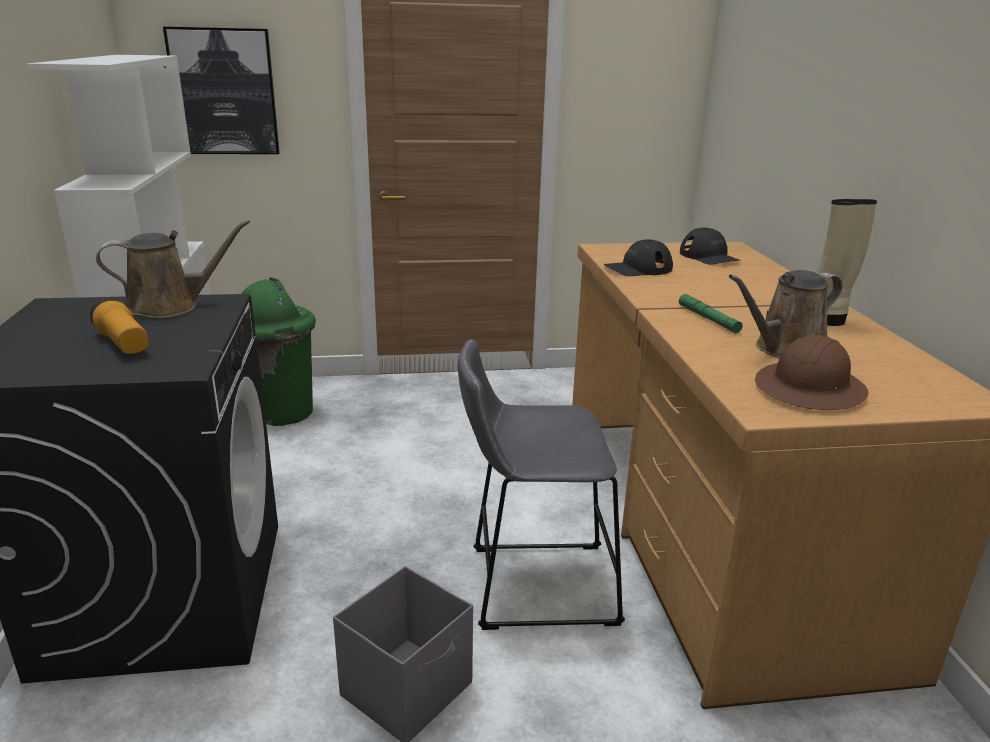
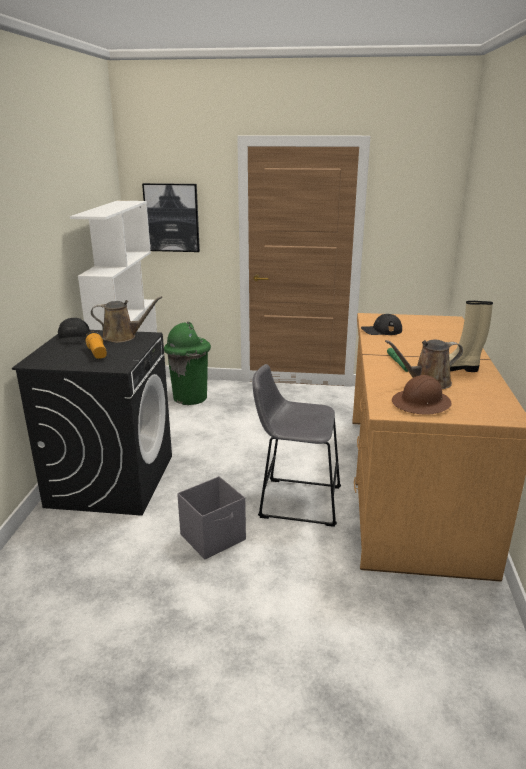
camera: 15 degrees right, 0 degrees up
(709, 257) = (431, 325): black cap -> black cap (73, 337)

